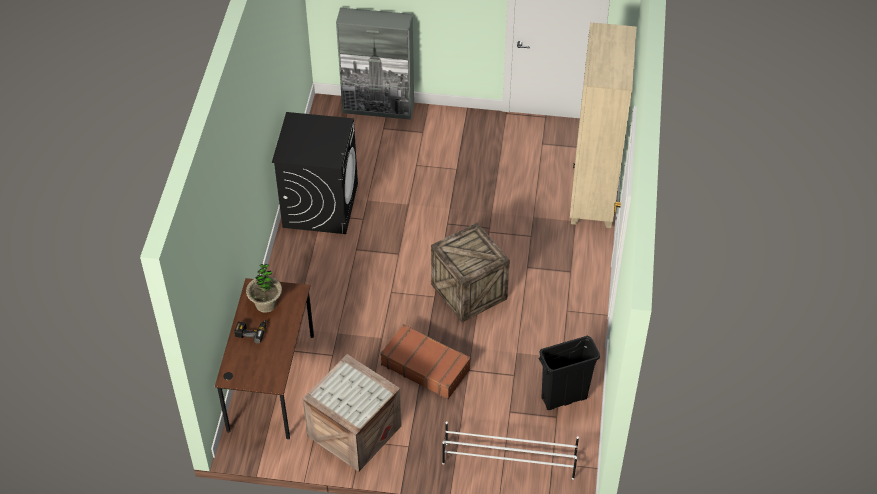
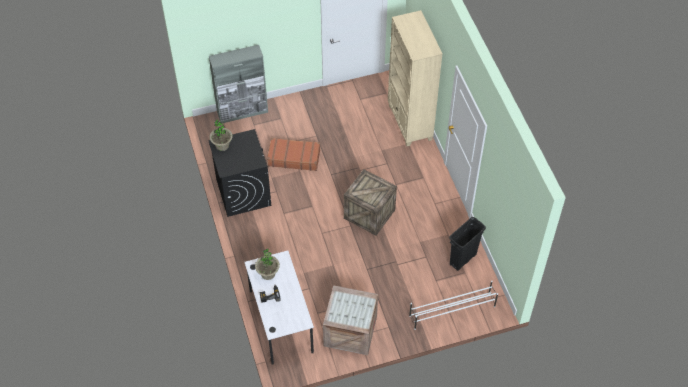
camera: 25 degrees left, 5 degrees up
(271, 382) = (281, 321): brown desk -> white desk
(299, 124) = (222, 145): none -> potted plant
(425, 366) = (370, 272): brown suitcase -> brown suitcase (294, 158)

